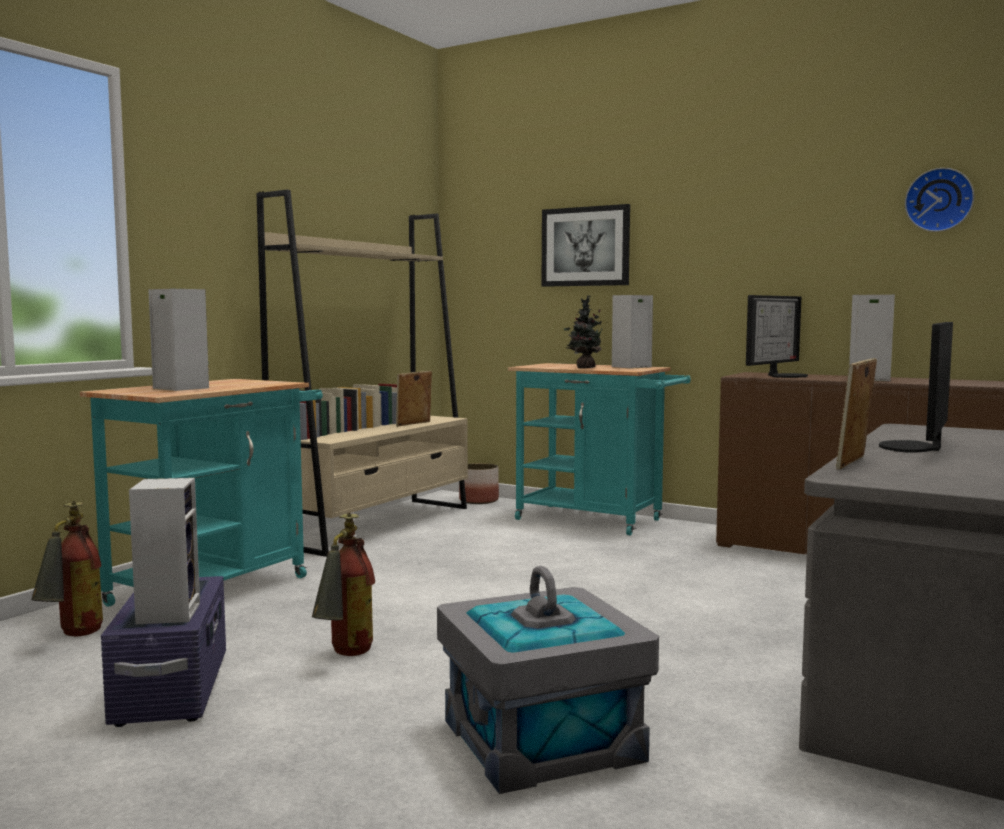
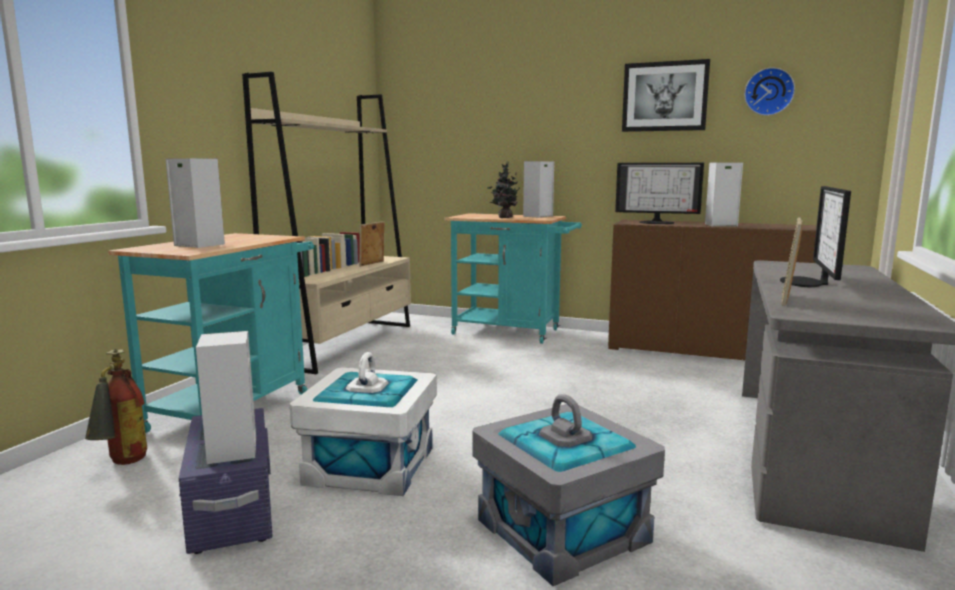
camera: 10 degrees left, 5 degrees up
(344, 656) = (369, 465): fire extinguisher -> white storage box
(479, 500) = (416, 319): planter -> none
(585, 246) = (498, 122): picture -> picture (664, 96)
(784, 375) = (657, 222): monitor -> monitor turned 75 degrees clockwise

